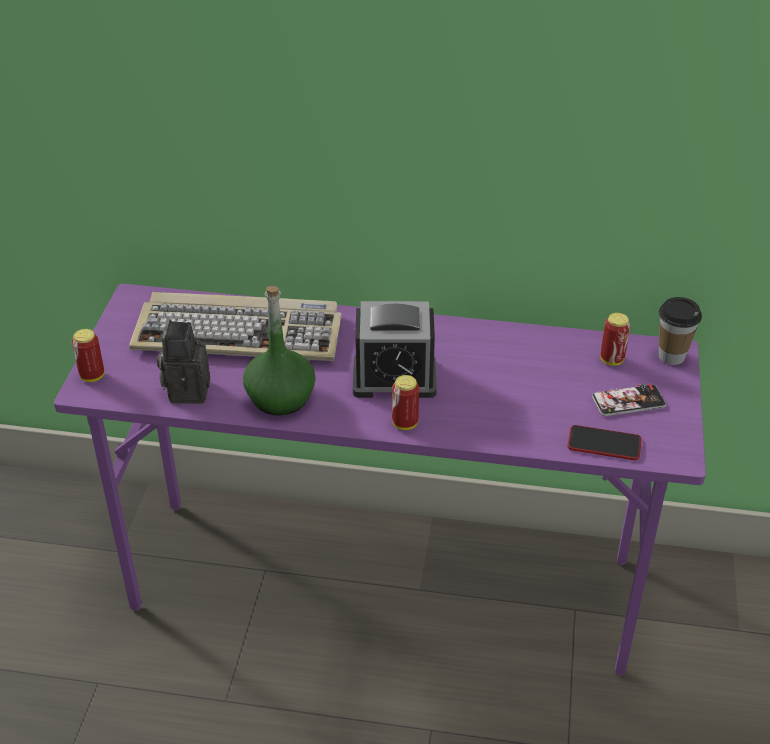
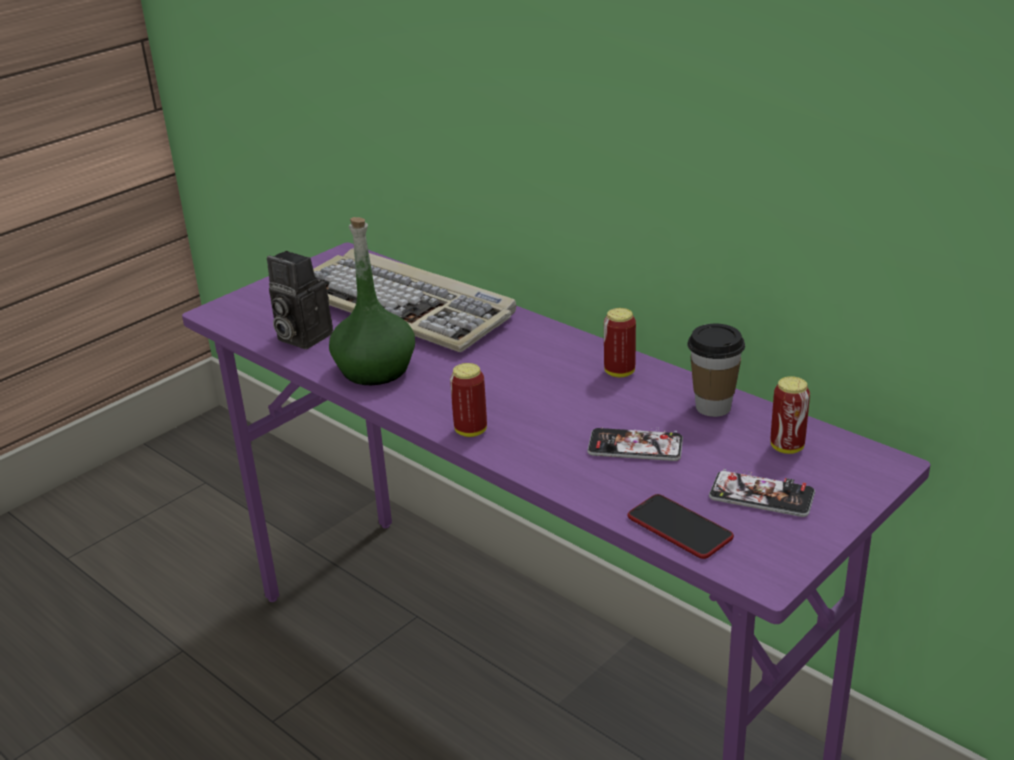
camera: 35 degrees right, 10 degrees down
(92, 376) = (236, 303): can -> can (619, 372)
(187, 389) = (300, 337): camera -> camera turned 90 degrees counterclockwise
(394, 377) = (509, 387): alarm clock -> none
(523, 394) = (635, 446): none -> phone
(671, 356) = (874, 468): cup -> cup (713, 407)

